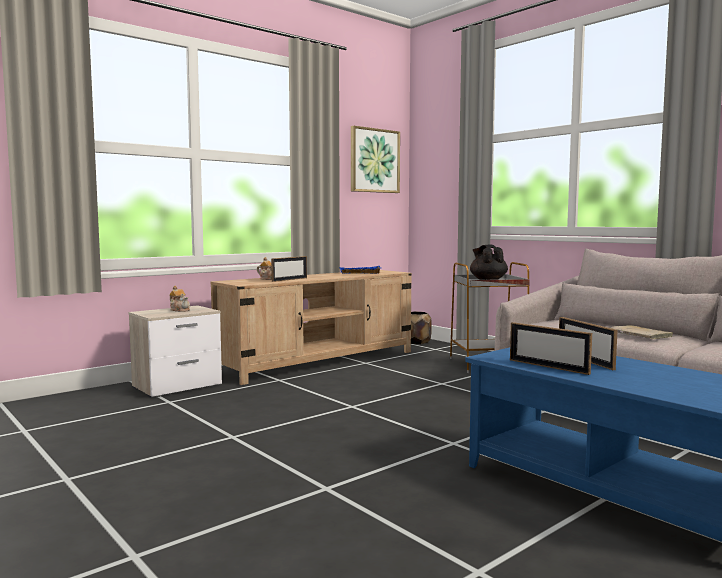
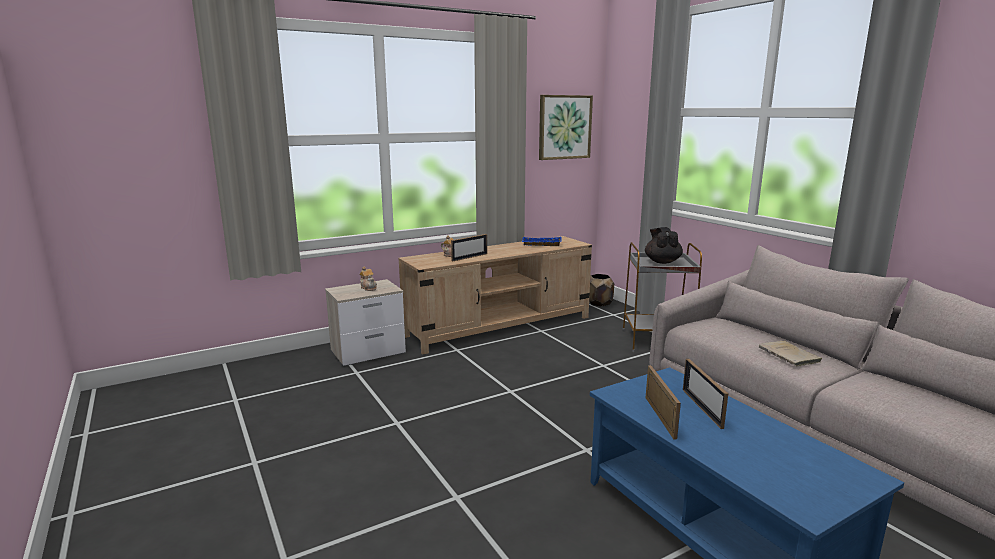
camera: 10 degrees right, 10 degrees up
(548, 367) = (660, 417): picture frame -> picture frame turned 150 degrees counterclockwise

